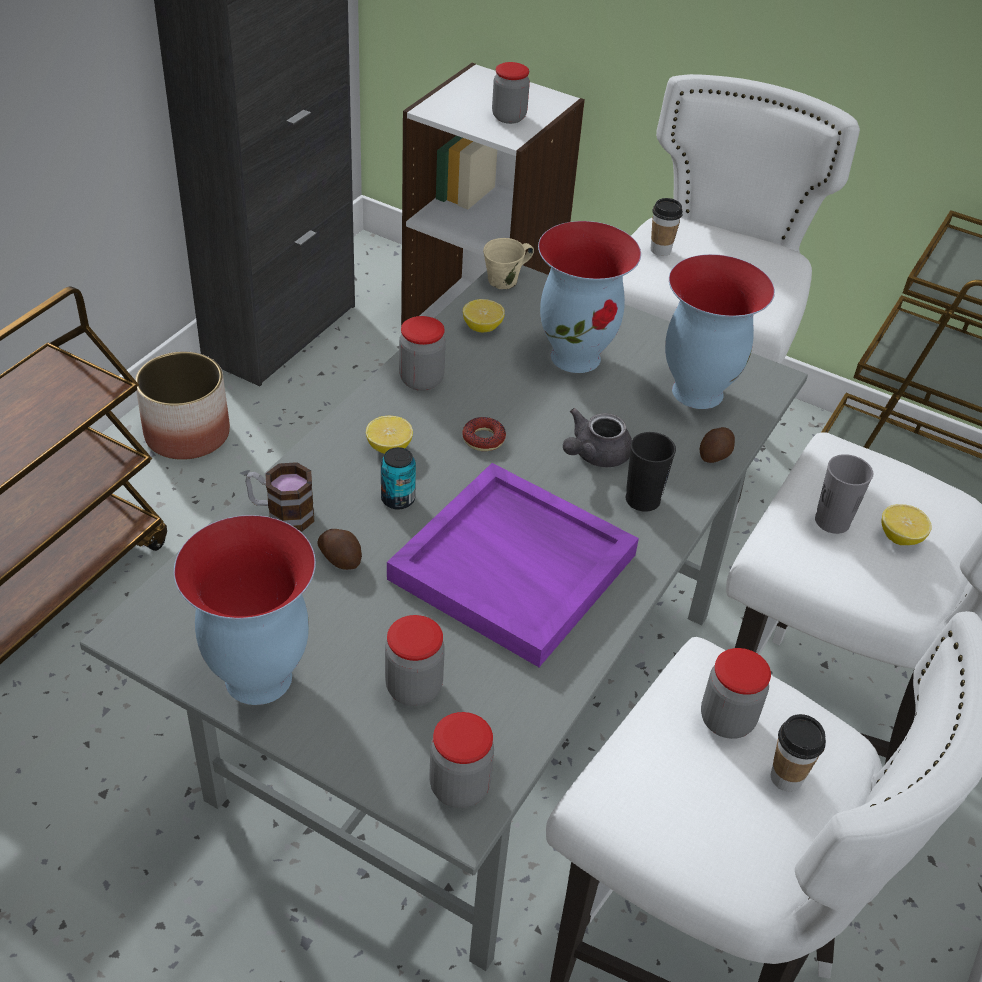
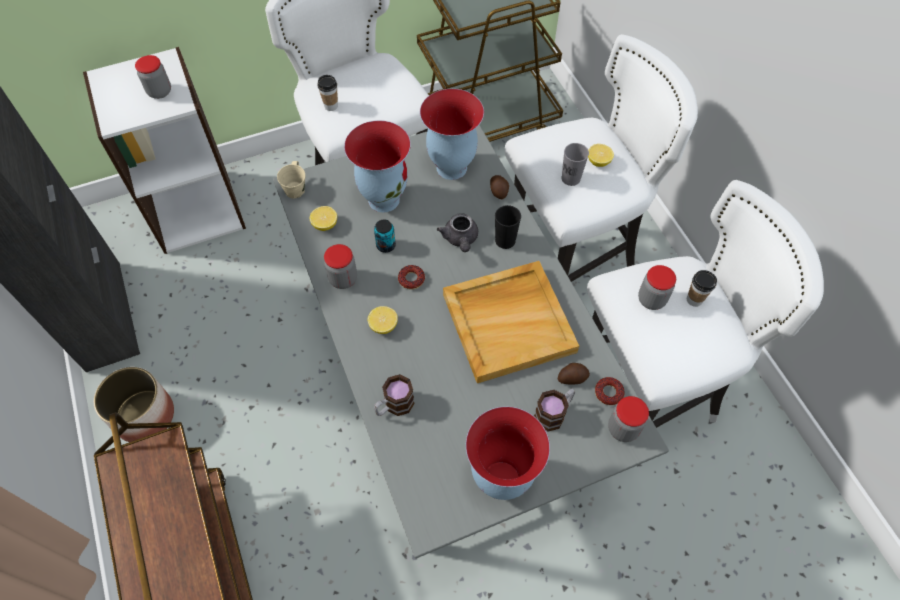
camera: 50 degrees left, 15 degrees up
(341, 558) = (447, 395): potato -> potato (572, 377)
(398, 499) = (425, 345): can -> can (386, 245)
(414, 688) = (554, 413): jar -> mug
(506, 739) = (608, 393): none -> donut
(515, 567) = (509, 322): purple tray -> beige tray

